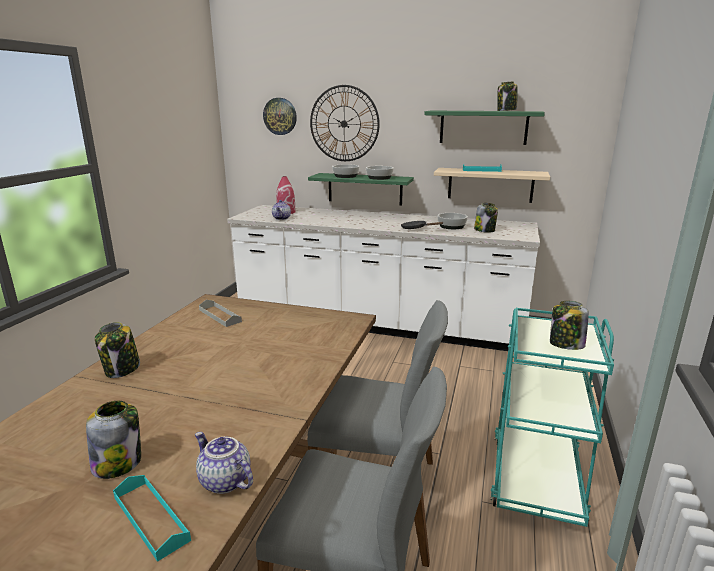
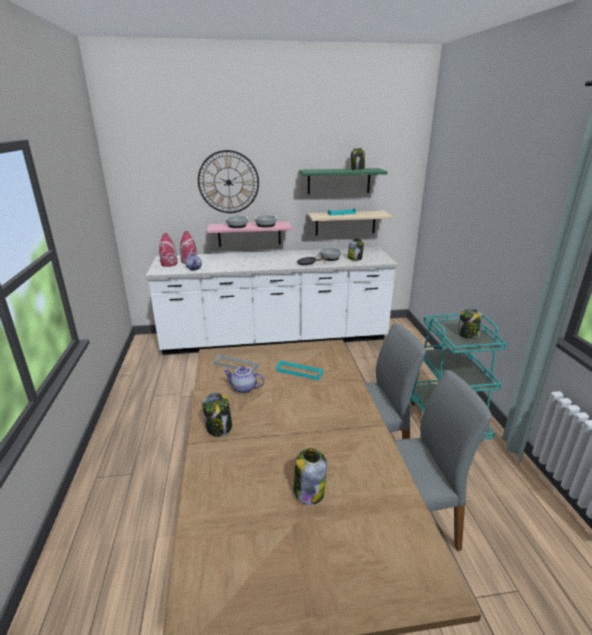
camera: 25 degrees left, 5 degrees up
(151, 518) = (373, 514): turquoise tray -> turquoise tray (299, 372)
(224, 481) = (386, 478): teapot -> teapot (243, 388)
(263, 212) = (169, 264): none -> red vase
(280, 116) = (168, 178): wall clock -> none
(365, 189) = (249, 234): green shelf -> pink shelf

